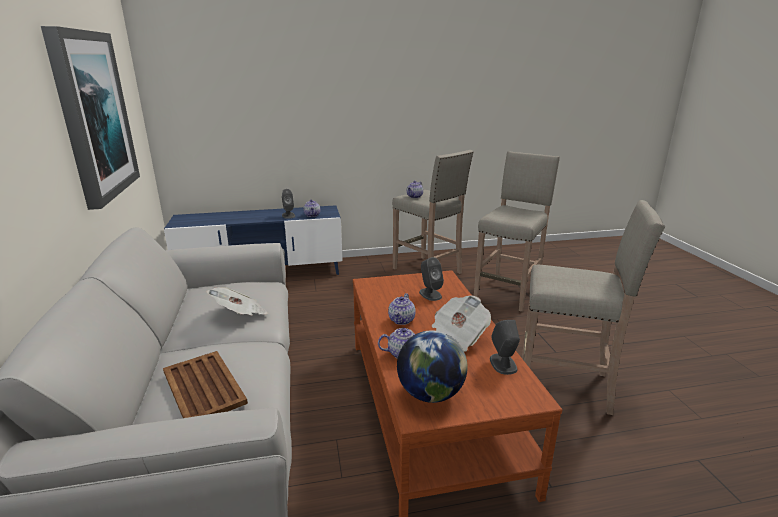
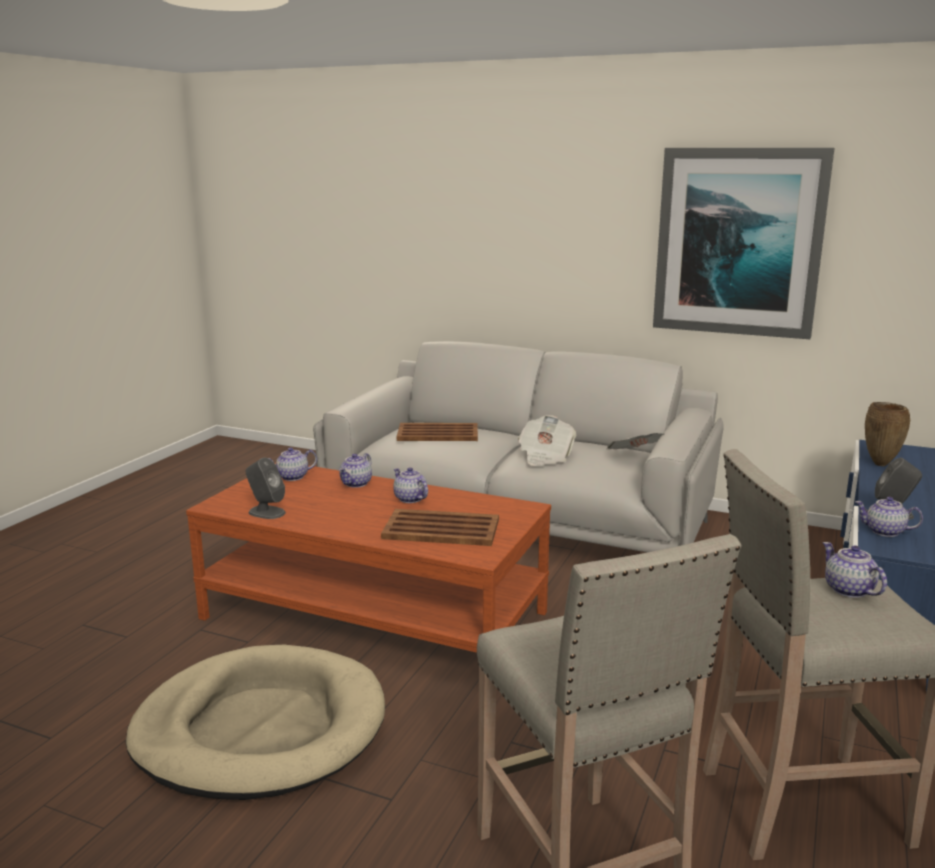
camera: 125 degrees right, 5 degrees down
(213, 221) = (881, 464): none -> brown vase
(430, 294) = (442, 529): grey speaker -> brown tray
(430, 394) = (292, 477): globe -> teapot
(456, 338) = (337, 510): newspaper -> newspaper (634, 457)
(566, 386) = (260, 729): beige stool -> beige dog bed

